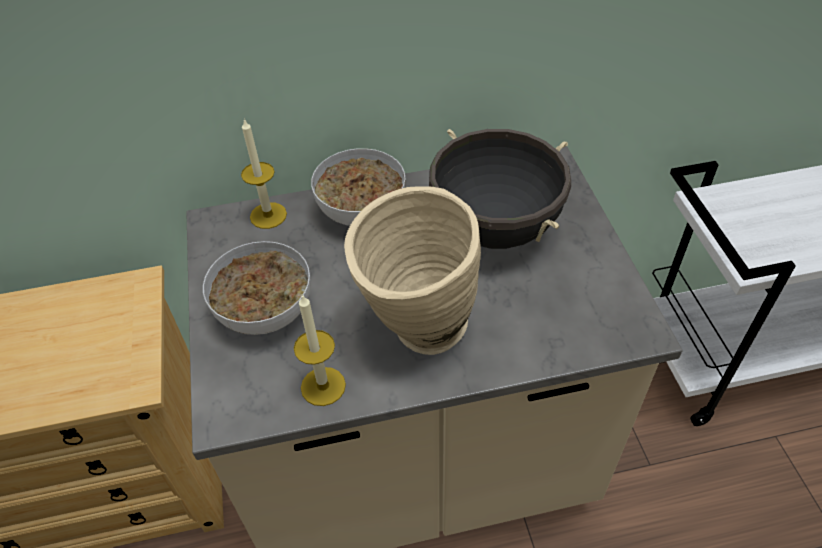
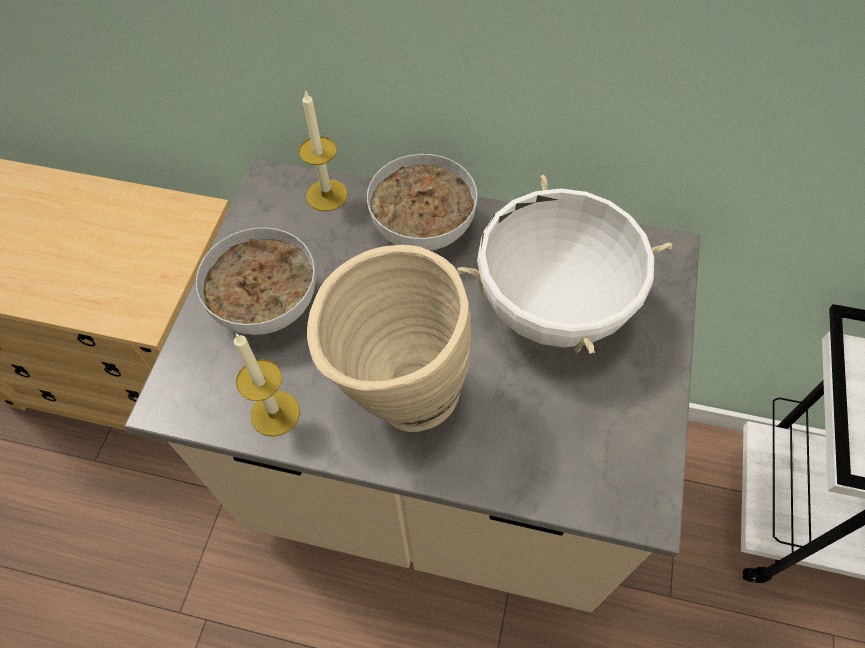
camera: 25 degrees right, 10 degrees up
(494, 228) = (552, 307): black cooking pot -> white cooking pot

